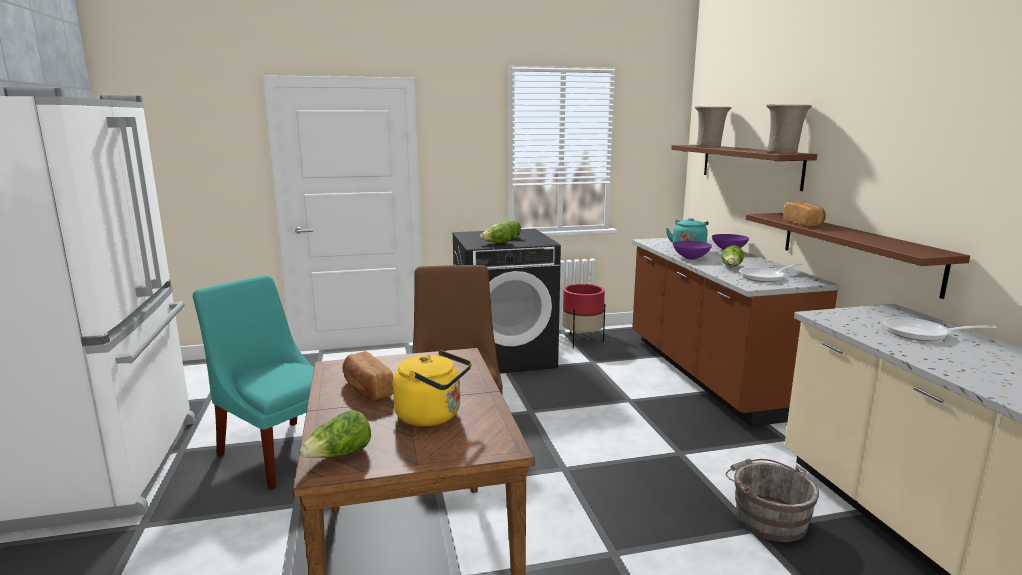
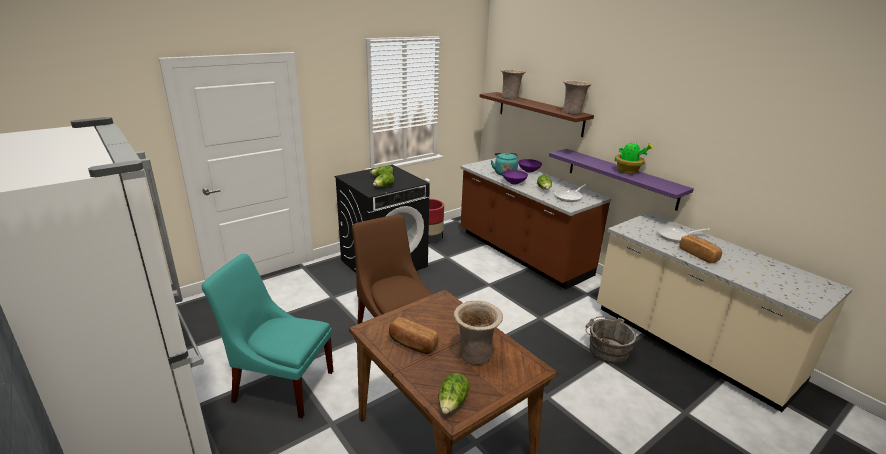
camera: 25 degrees left, 10 degrees up
(433, 416) = (475, 356): yellow kettle -> beige vase
(803, 223) = (590, 162): bread -> bread (699, 255)
(856, 250) = (621, 178): brown shelf -> purple shelf
(859, 234) = (628, 172): none -> potted plant

